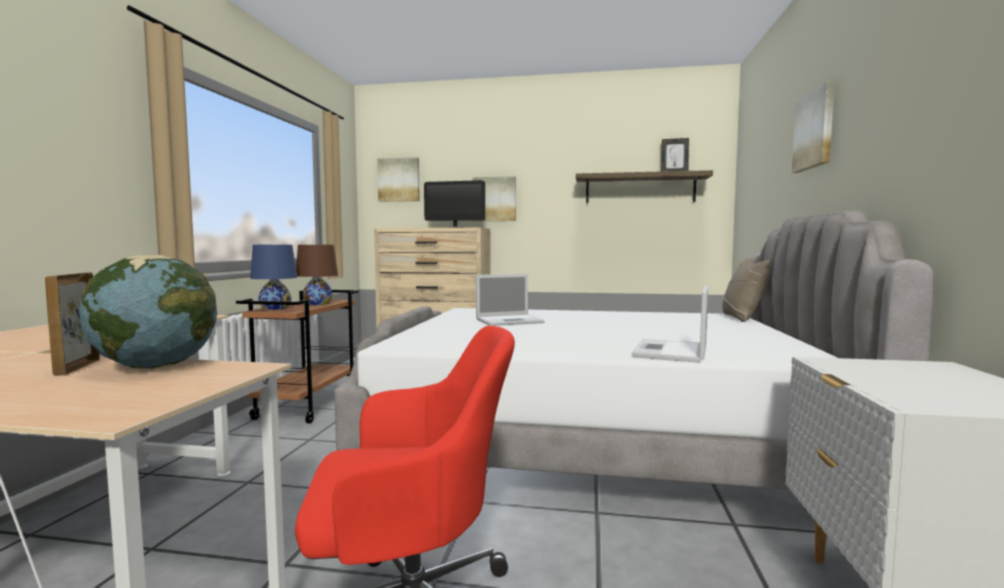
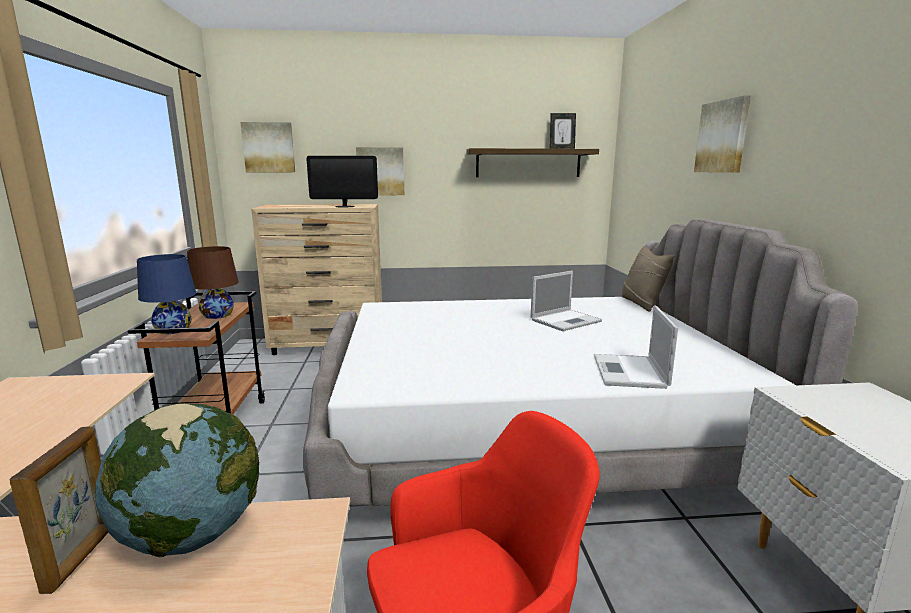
camera: 15 degrees left, 10 degrees up
(76, 367) = (82, 557): picture frame -> picture frame turned 150 degrees counterclockwise
(510, 321) = (442, 326): laptop -> laptop (566, 320)

